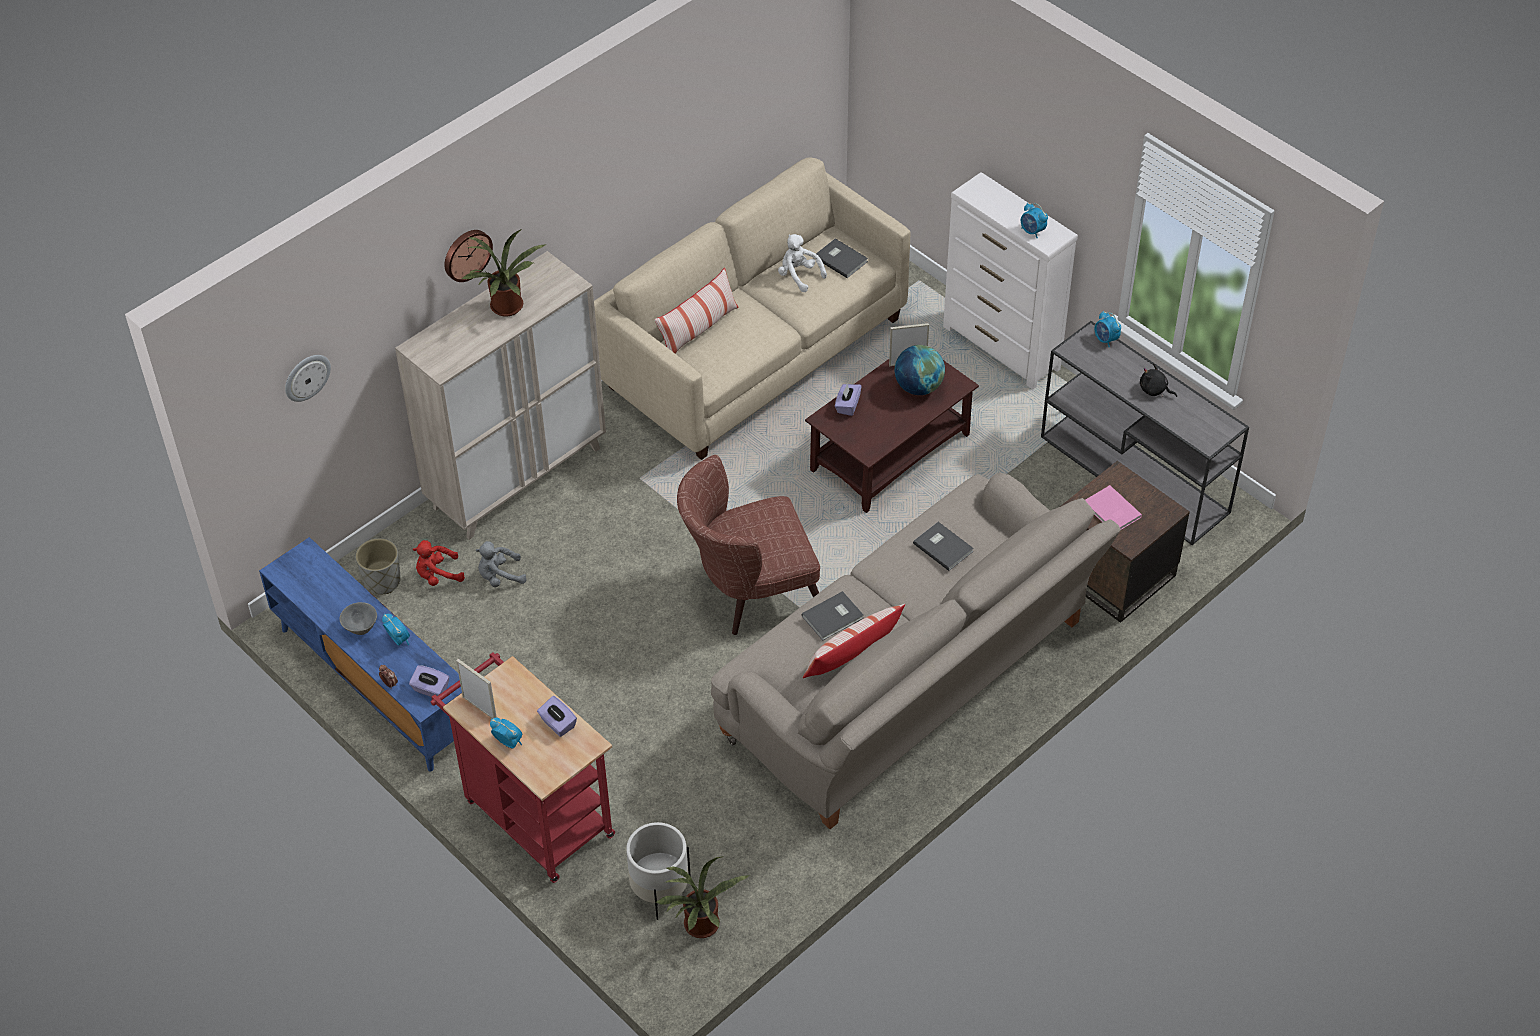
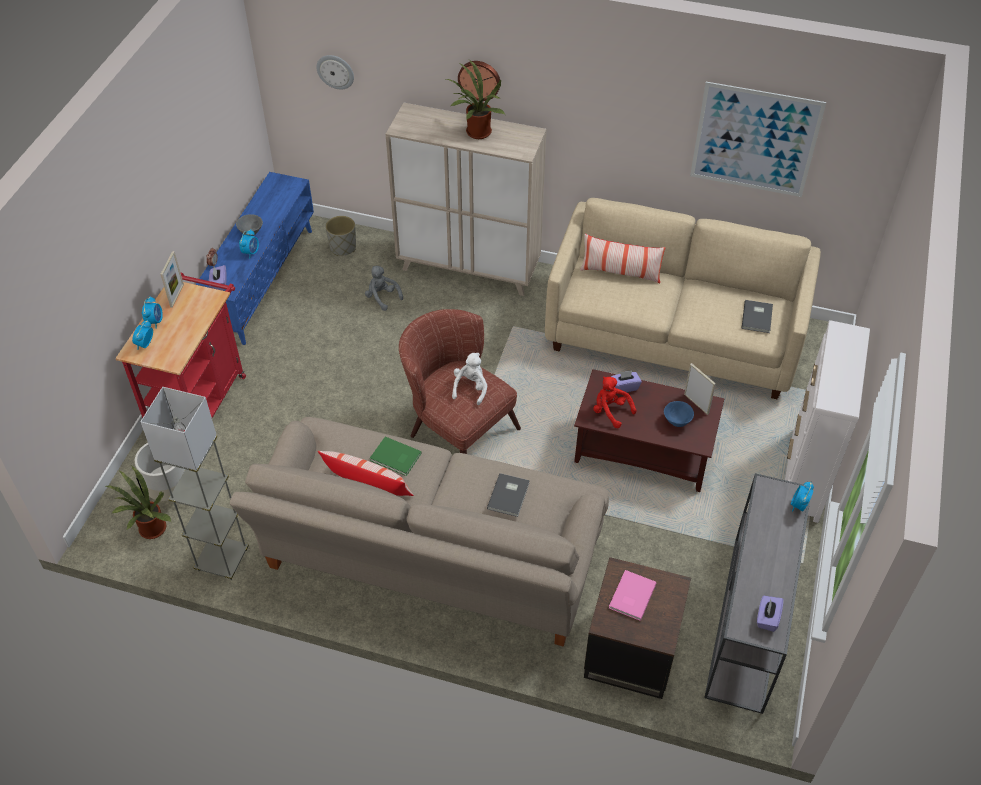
camera: 60 degrees right, 0 degrees up
(438, 575) = (364, 269): red plush toy -> red plush toy (610, 411)
(557, 724) = (183, 338): purple tissue box -> purple tissue box (767, 618)
(729, 102) = (755, 140): none -> picture
(791, 871) = (222, 560): none -> grey floor lamp
(799, 275) = (720, 302): white plush toy -> white plush toy (470, 388)
(834, 617) = (395, 458): grey book -> green book
(918, 387) = (677, 420): globe -> blue bowl
(1032, 231) = (833, 386): alarm clock -> alarm clock (145, 344)
(1154, 390) = (770, 564): black plush toy -> none

